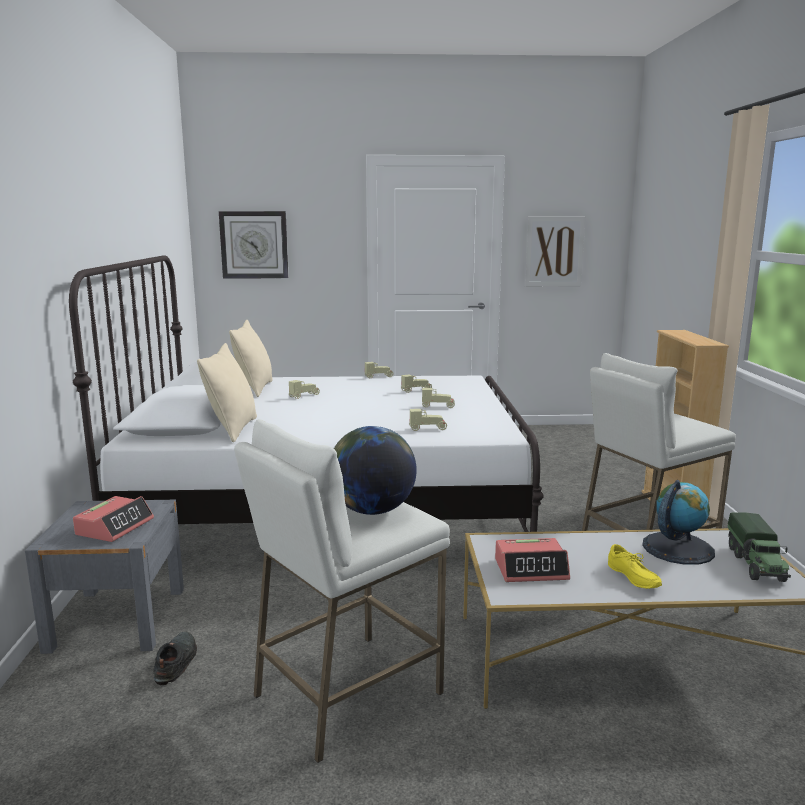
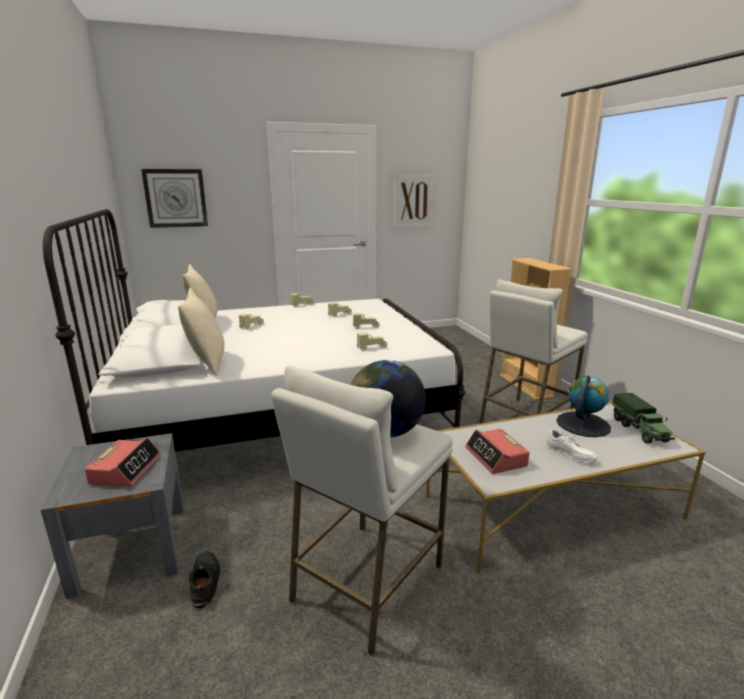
camera: 15 degrees left, 5 degrees up
(531, 569) = (496, 457): alarm clock -> alarm clock turned 90 degrees clockwise
(631, 578) = (569, 454): yellow shoe -> white shoe

